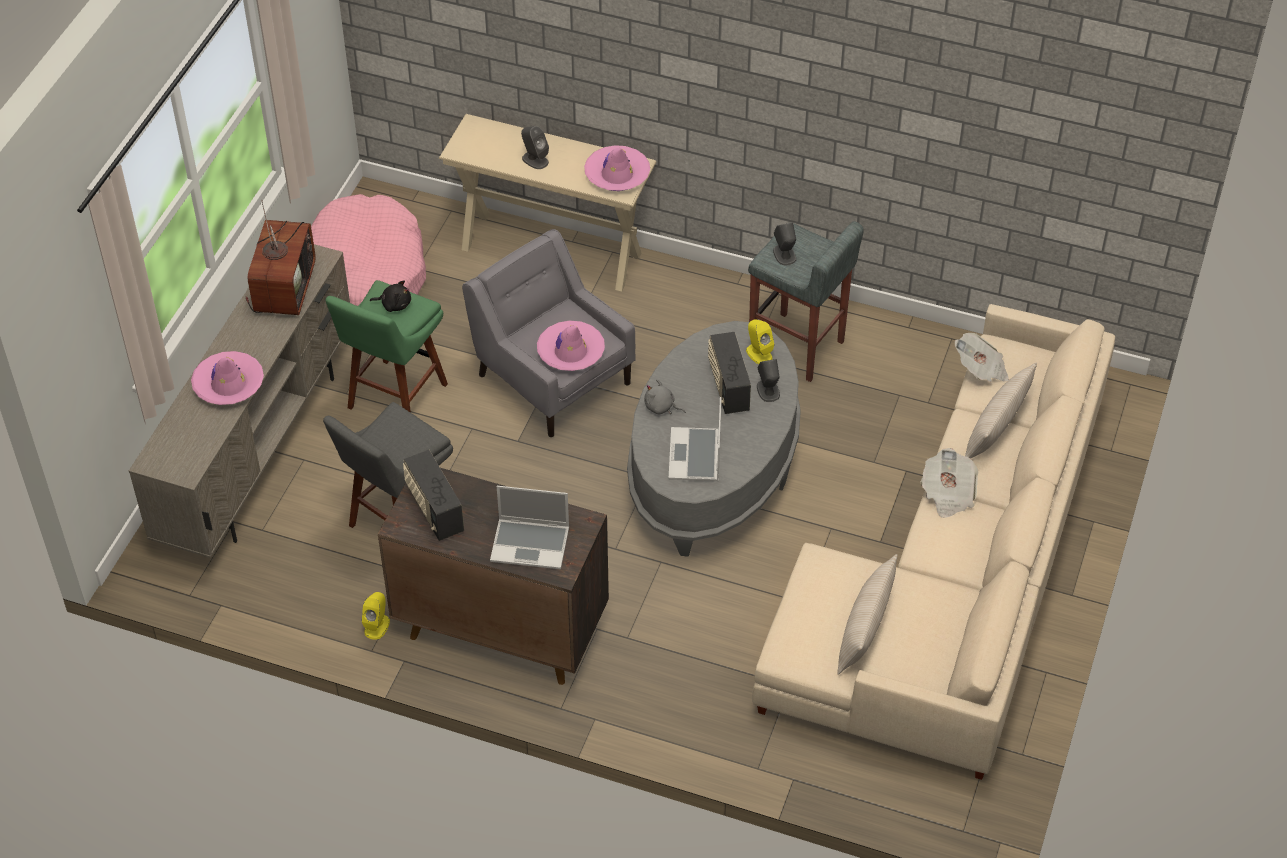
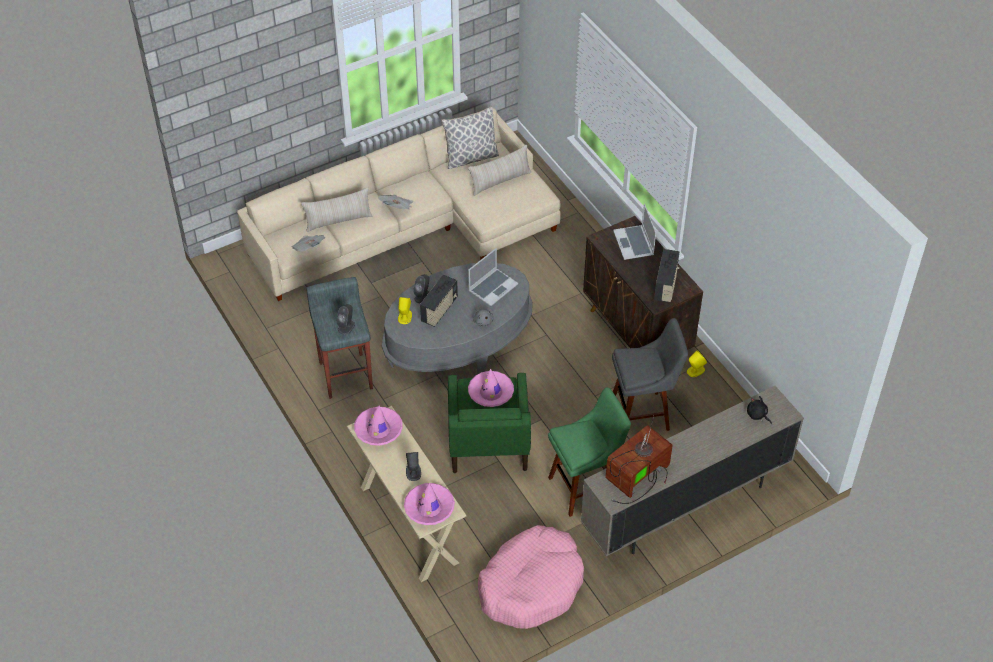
camera: 140 degrees left, 0 degrees up
(228, 384) = (714, 434): pink hat -> pink hat (429, 508)
(394, 304) = (577, 441): black plush toy -> black plush toy (757, 415)
(531, 544) = (634, 244): laptop -> laptop turned 150 degrees counterclockwise
(552, 377) = (488, 443): grey armchair -> green armchair
(950, 642) = (470, 157): none -> pillow

